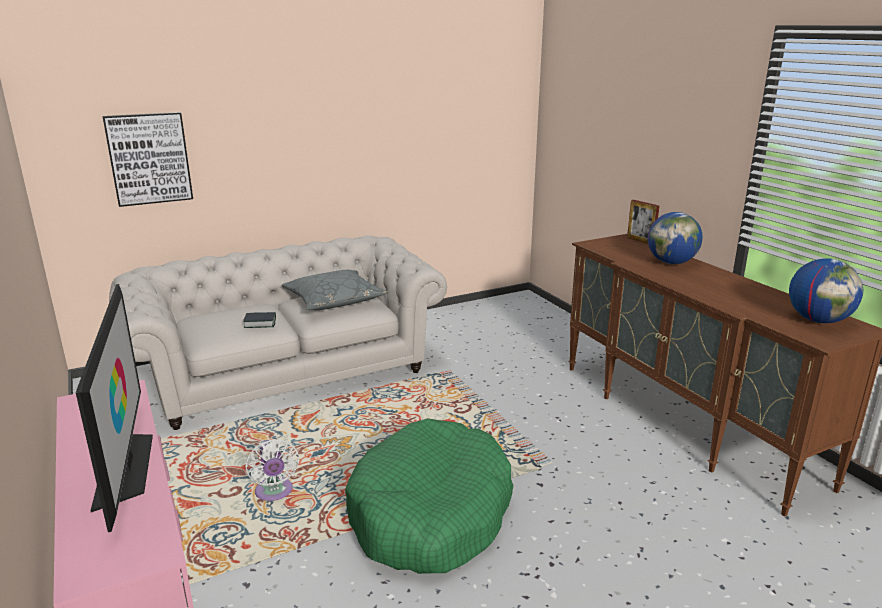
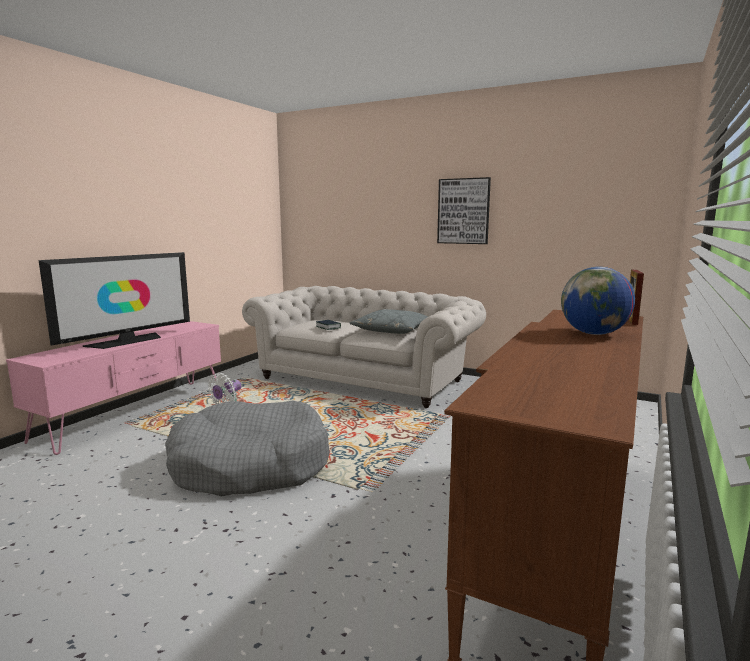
camera: 55 degrees right, 10 degrees down
(149, 158) = (336, 219): picture -> picture (463, 211)
(430, 513) = (250, 465): green dog bed -> grey dog bed
(818, 320) = (564, 397): globe -> none

